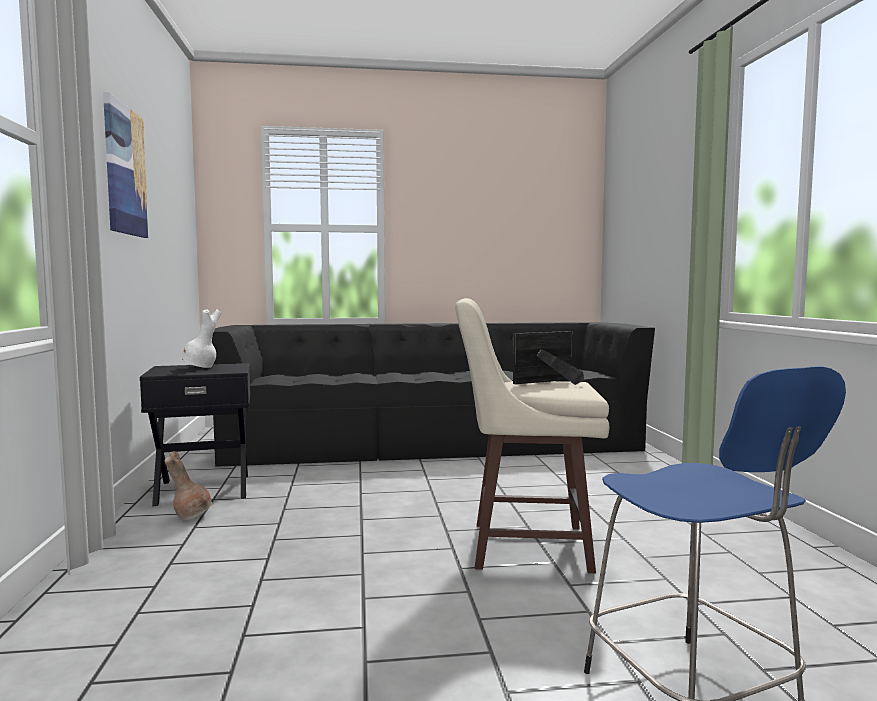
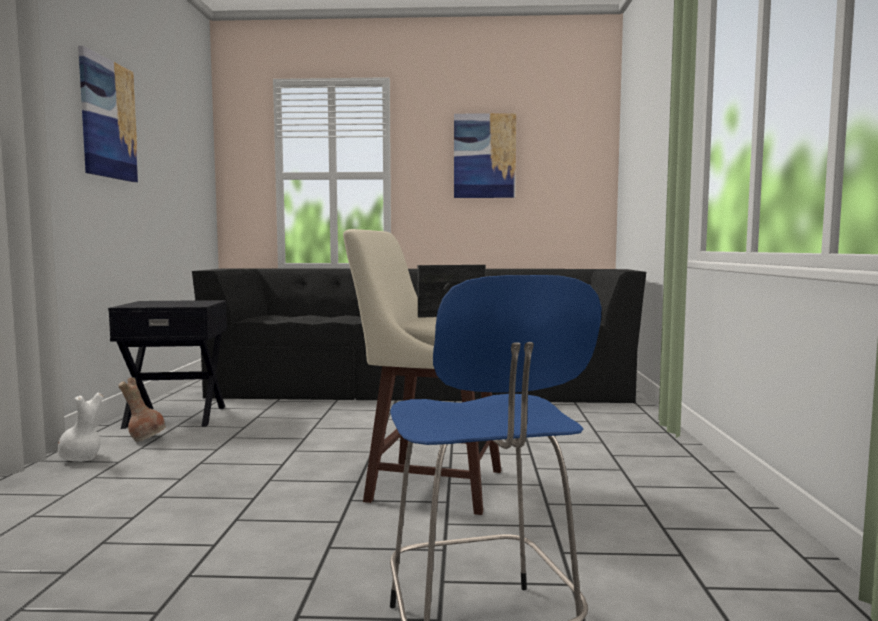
camera: 10 degrees right, 0 degrees up
(200, 367) = (174, 302): white vase -> white vase (80, 459)
(478, 211) = (484, 156): none -> picture

